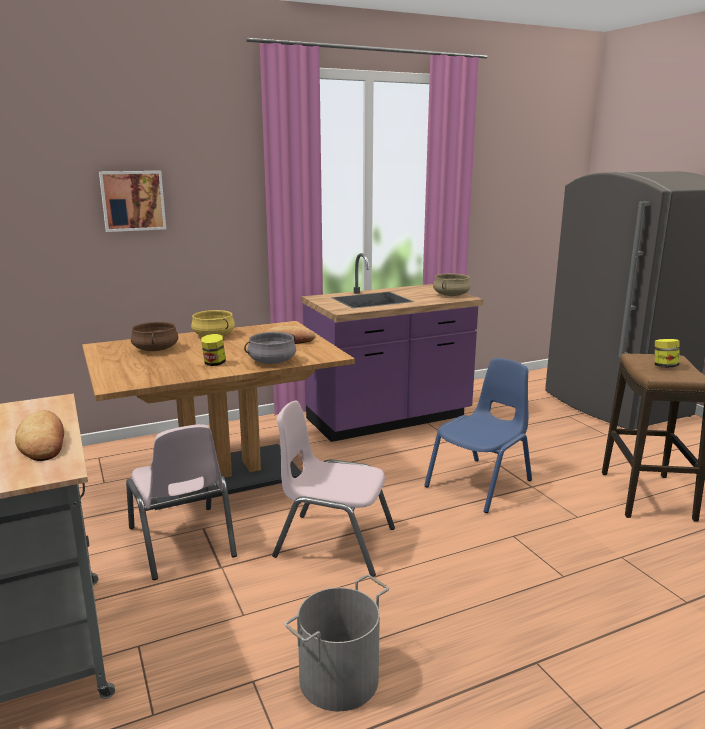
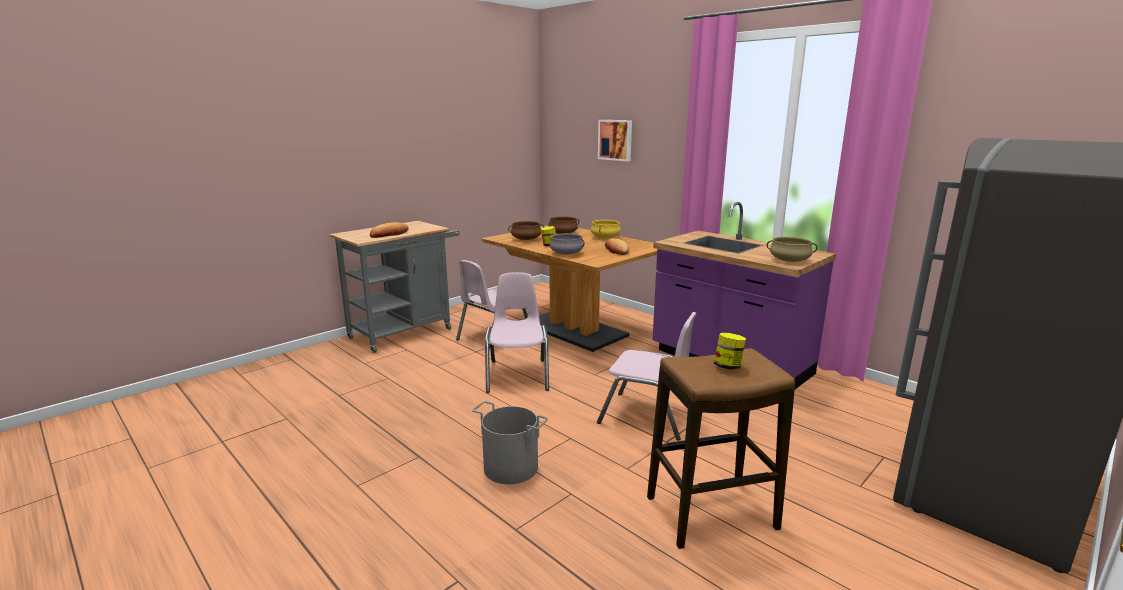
camera: 70 degrees right, 0 degrees up
(155, 370) = (526, 239): none -> brown cooking pot
(340, 679) = (392, 398): grey bucket -> grey bucket (510, 468)
(480, 484) = (647, 416): blue chair -> pink chair

